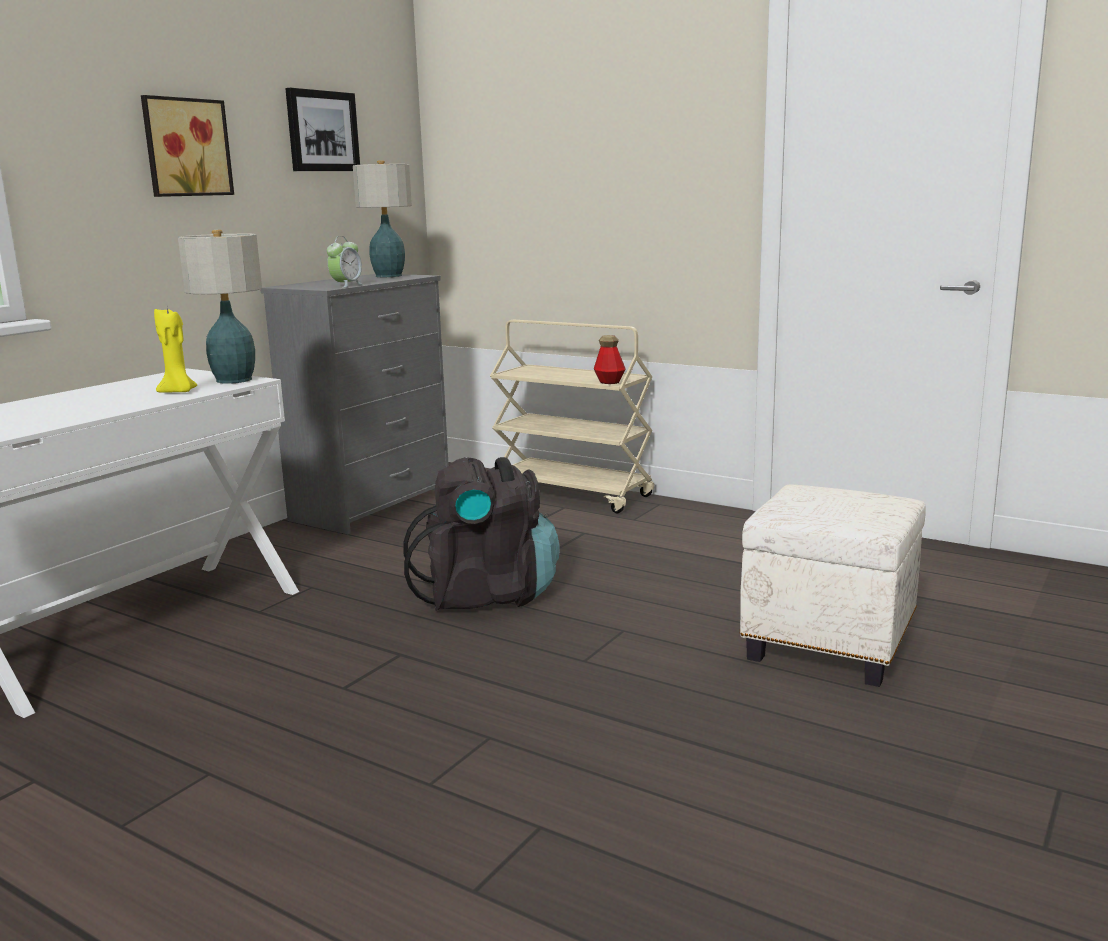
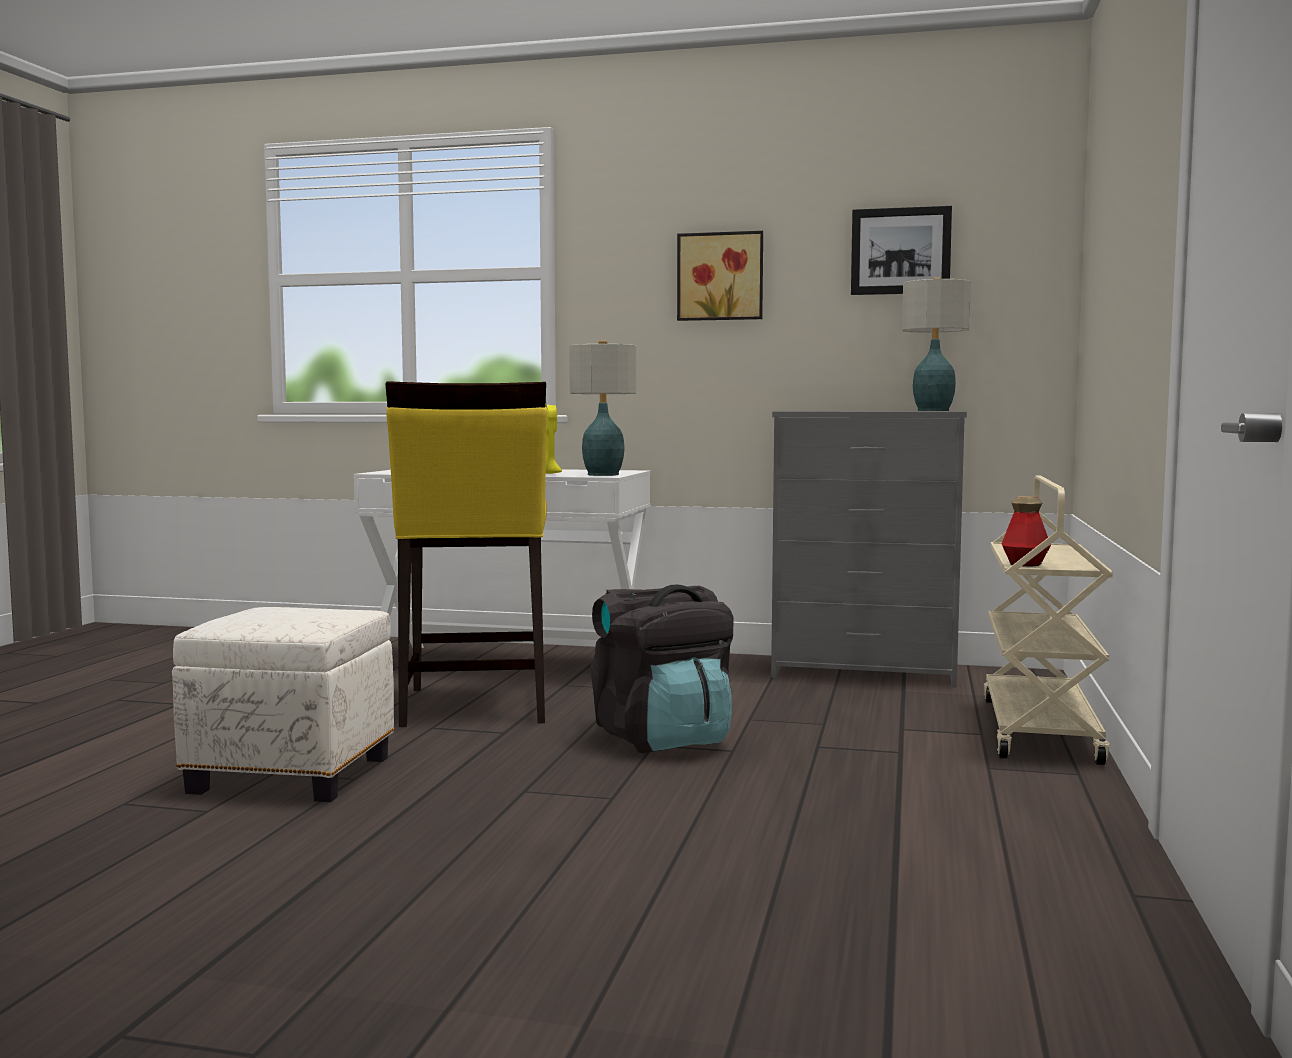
camera: 70 degrees right, 10 degrees down
(284, 661) = (474, 706): none -> yellow stool
(346, 285) = (819, 411): alarm clock -> none
(827, 643) = (647, 900): white ottoman -> white ottoman (294, 774)

